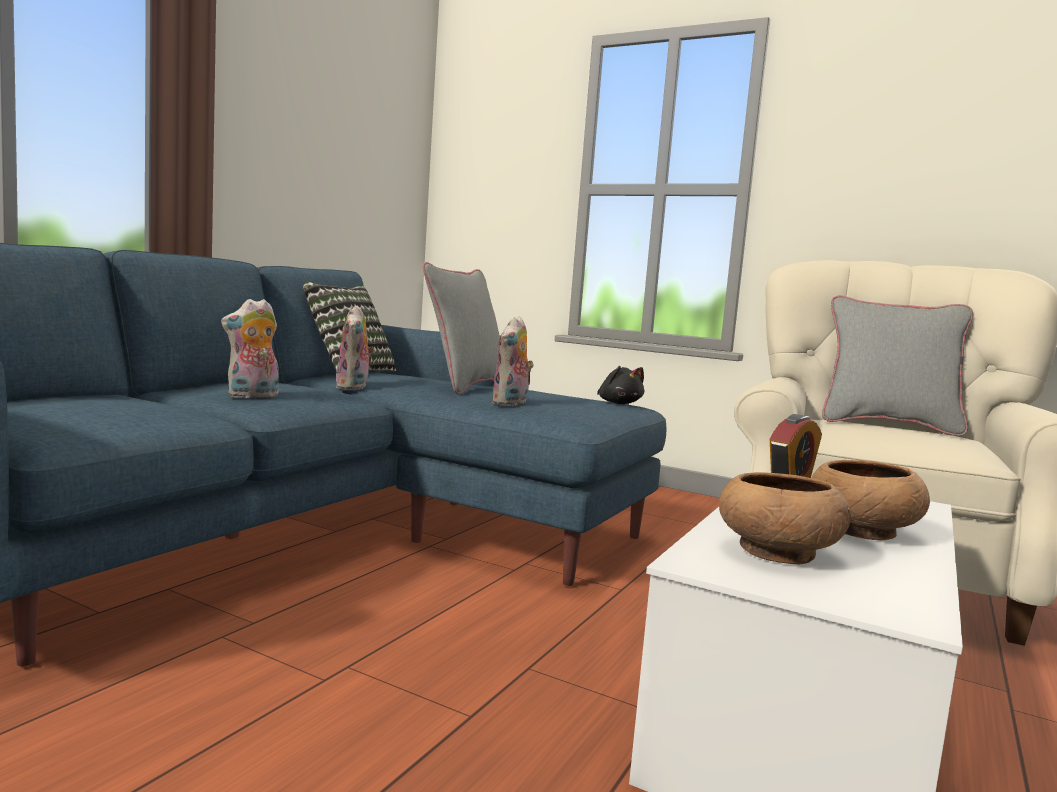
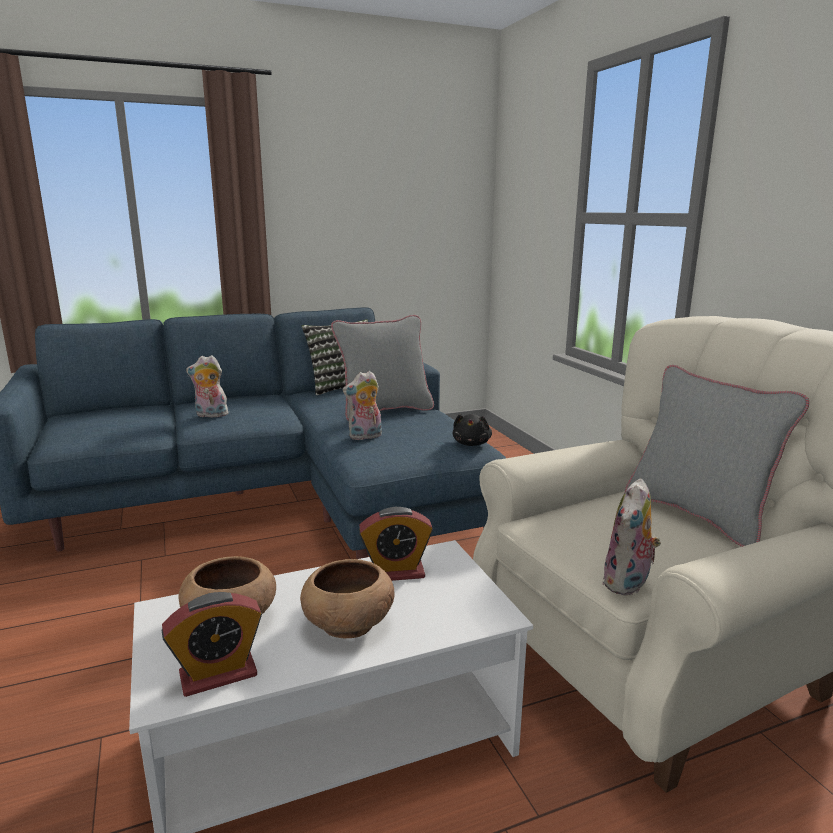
camera: 40 degrees right, 10 degrees up
(354, 387) = (307, 406): plush toy -> plush toy (628, 584)
(893, 587) = (218, 674): none -> alarm clock

